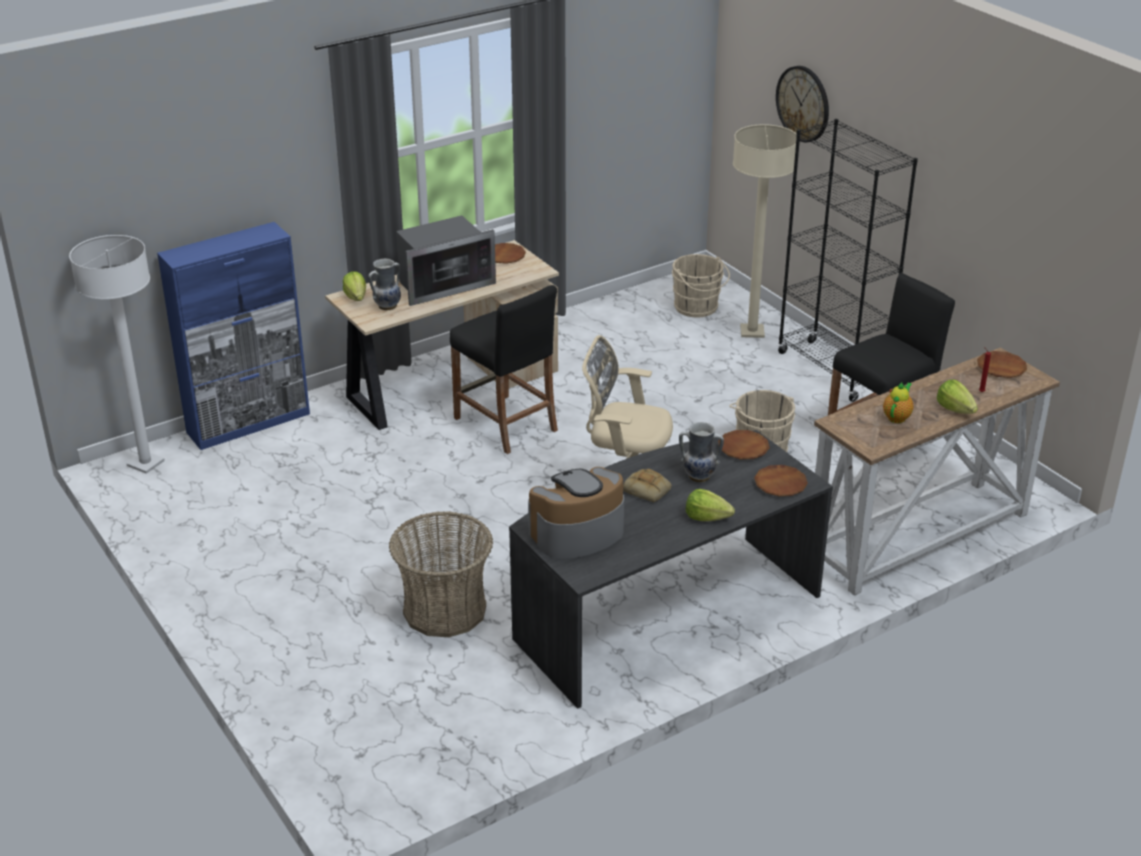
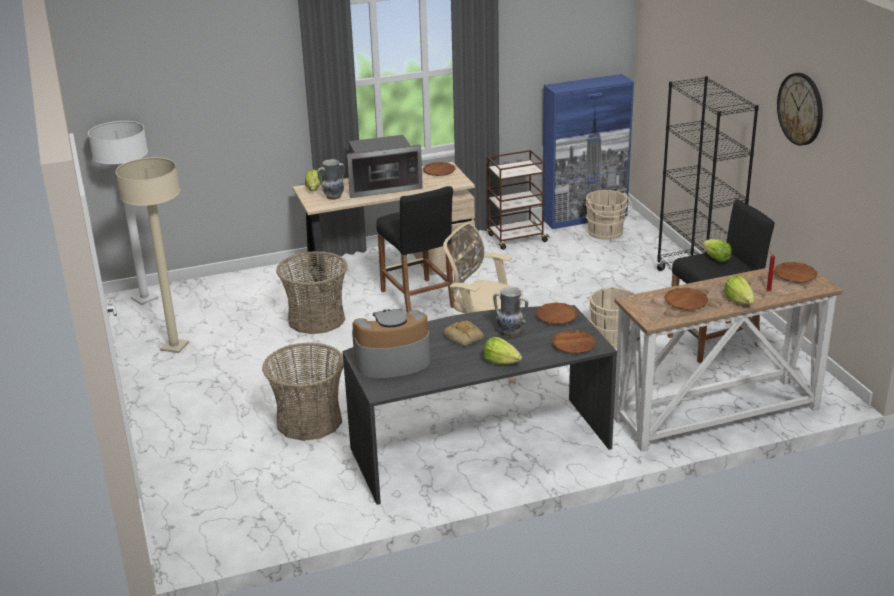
camera: 15 degrees right, 5 degrees down
(249, 423) = (230, 279): blue cabinet -> blue cabinet (585, 217)
(389, 467) = (316, 319): none -> basket
(591, 327) = (516, 239): none -> brown cart
(752, 332) = (642, 253): beige floor lamp -> beige floor lamp (174, 347)
(803, 103) = (688, 66): wall clock -> wall clock (800, 109)
(884, 347) = (716, 258): none -> lettuce
(897, 417) = (686, 302): teapot -> brown plate

